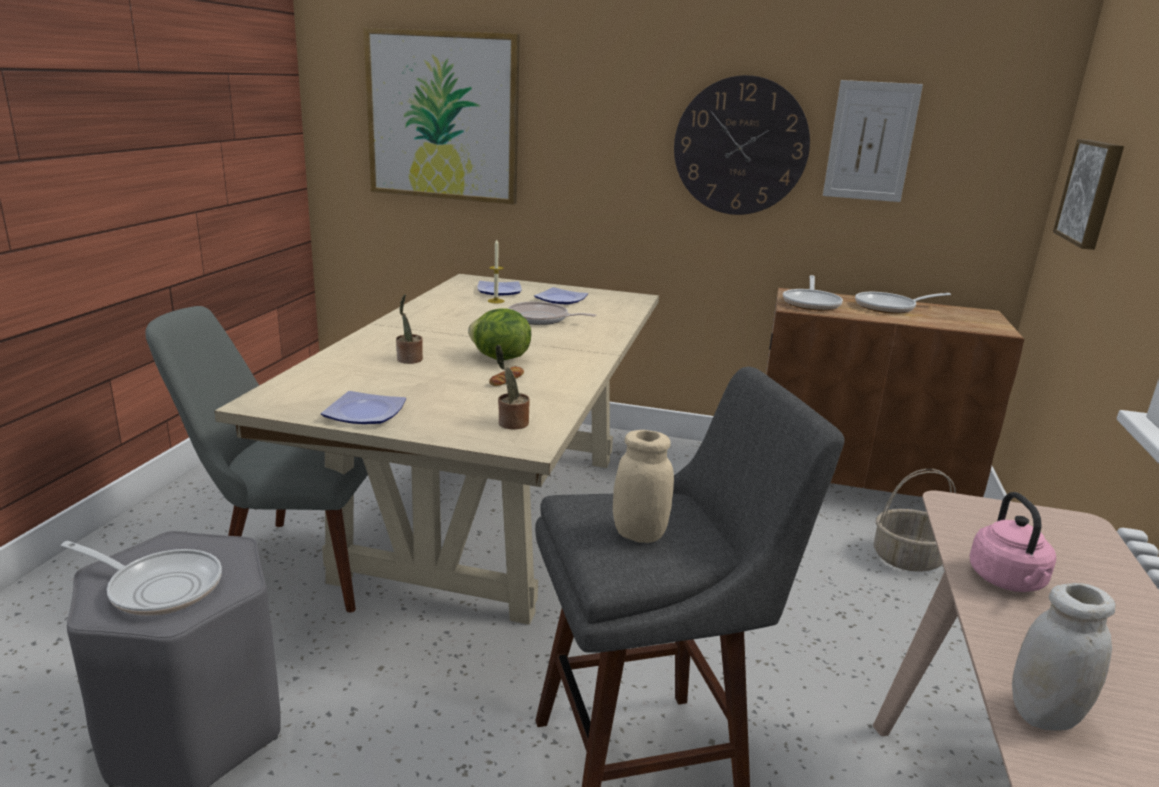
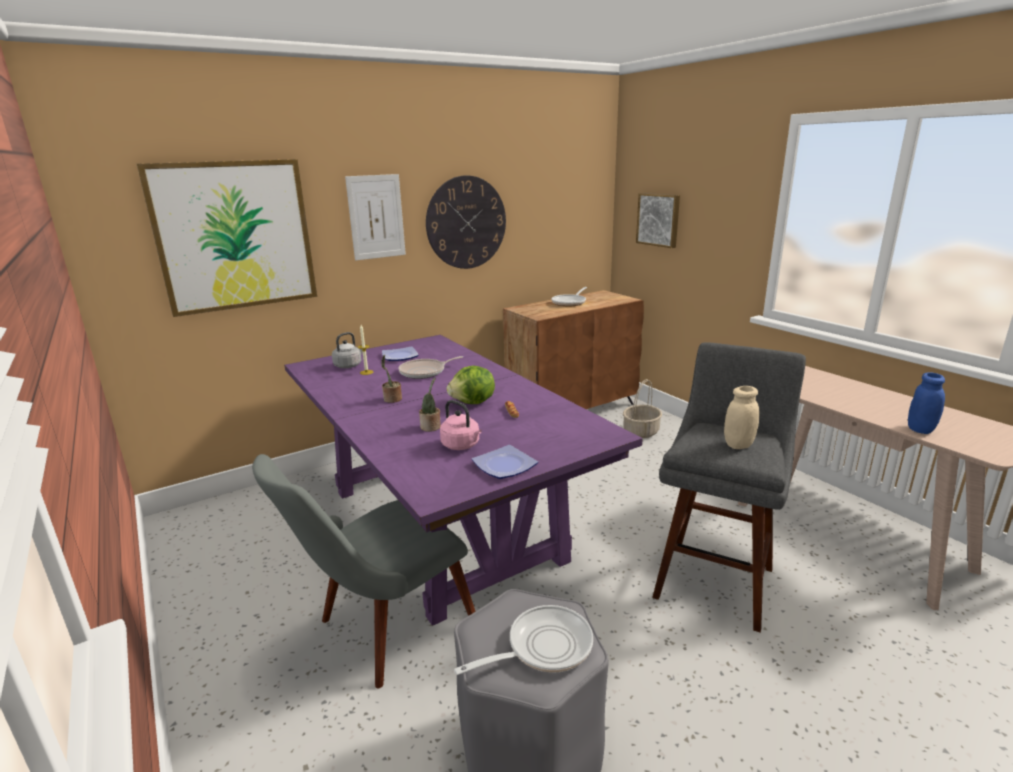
camera: 45 degrees left, 0 degrees up
(488, 515) = (444, 525): beige dining table -> purple dining table
(500, 291) = (349, 365): plate -> grey kettle
(511, 423) = (578, 430): potted plant -> potted plant (392, 399)
(811, 303) = (539, 311): frying pan -> none
(870, 141) = (534, 208): picture -> picture (376, 217)
(1008, 581) = (829, 396): pink kettle -> pink kettle (462, 445)
(1045, 715) = (920, 429): white jar -> blue jar

